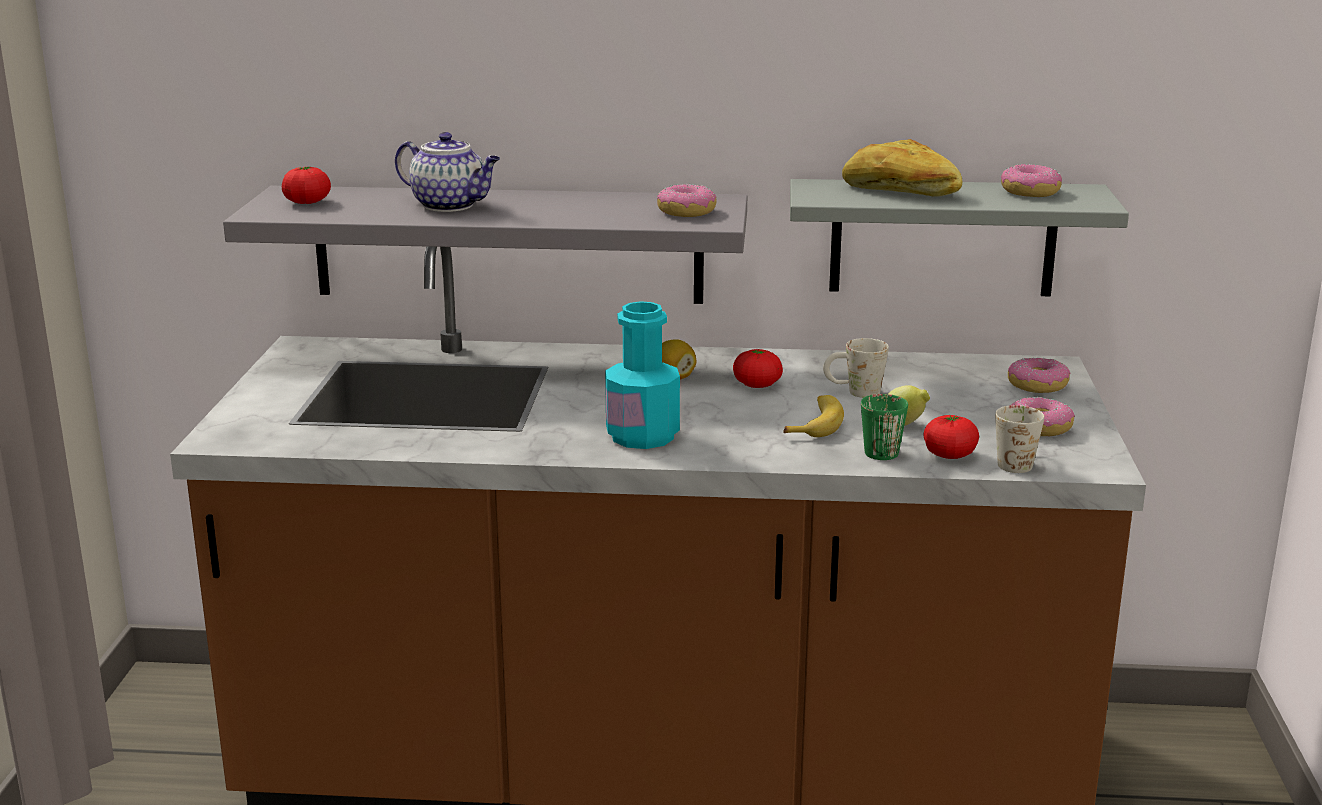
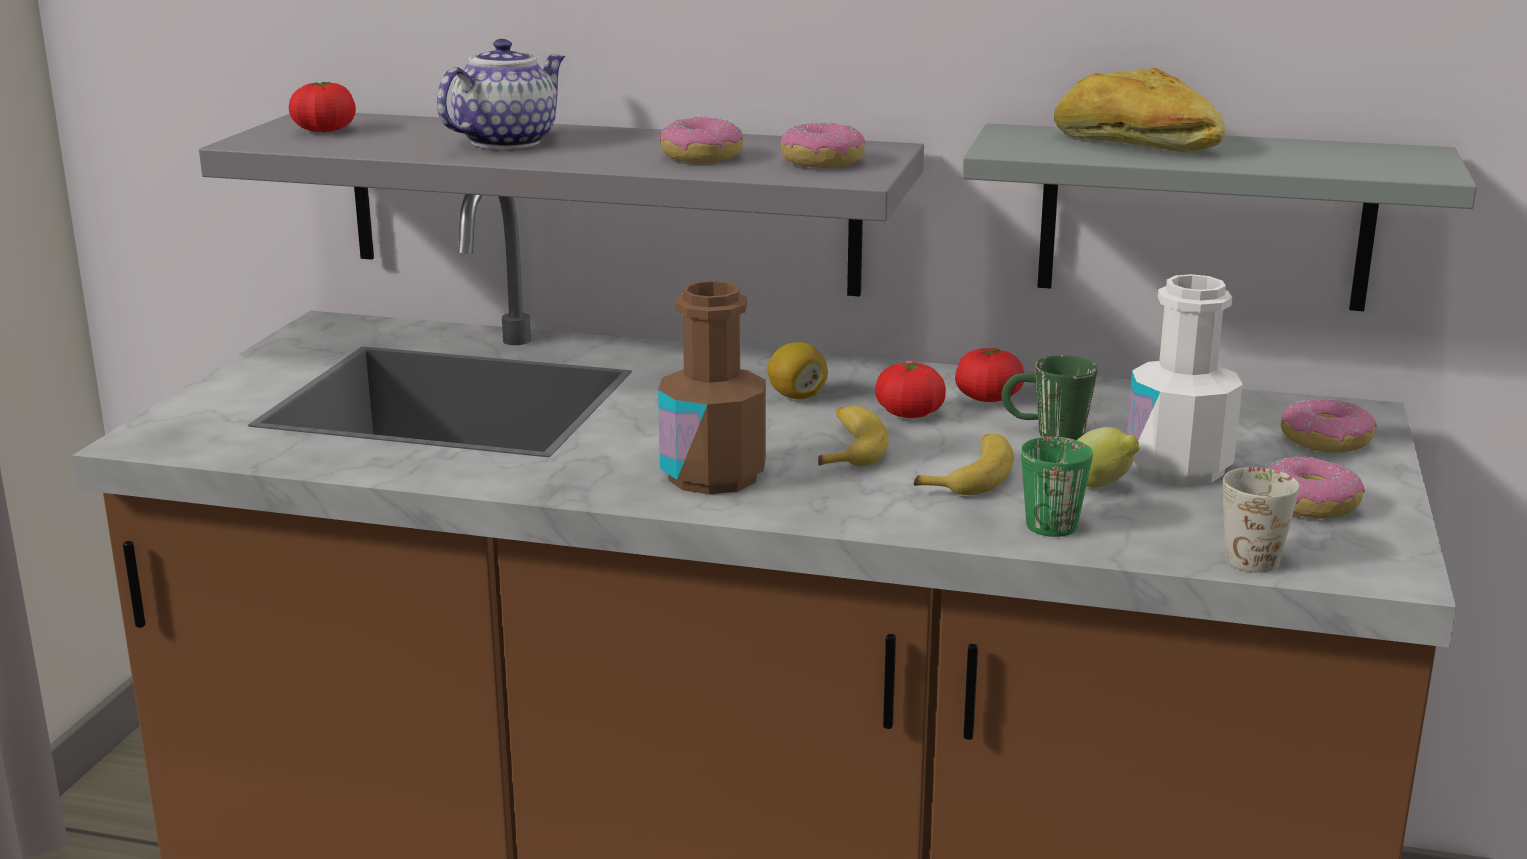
camera: 10 degrees right, 0 degrees up
(451, 205) = (507, 141): teapot -> teapot turned 90 degrees counterclockwise
(642, 436) = (713, 475): turquoise bottle -> brown bottle
(726, 411) = (848, 448): none -> banana
(854, 392) = (1045, 433): white mug -> green mug
(948, 409) = (1177, 467): none -> white bottle
(949, 455) = (1155, 536): tomato -> tomato (988, 398)
(1029, 192) = (1331, 152): donut -> donut (701, 156)

